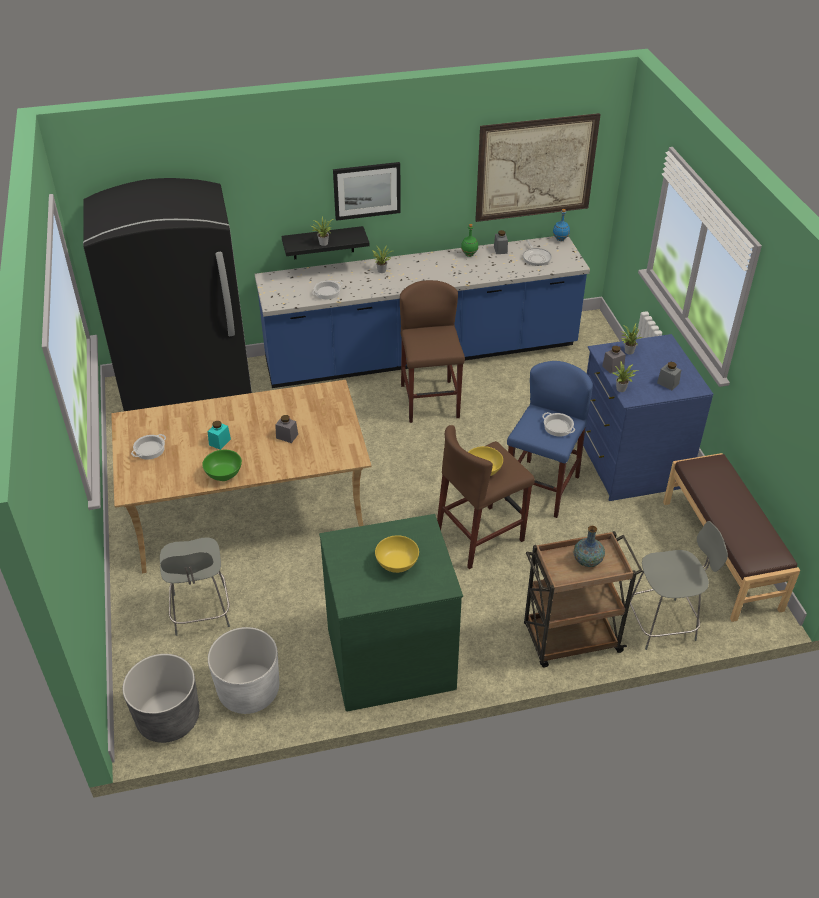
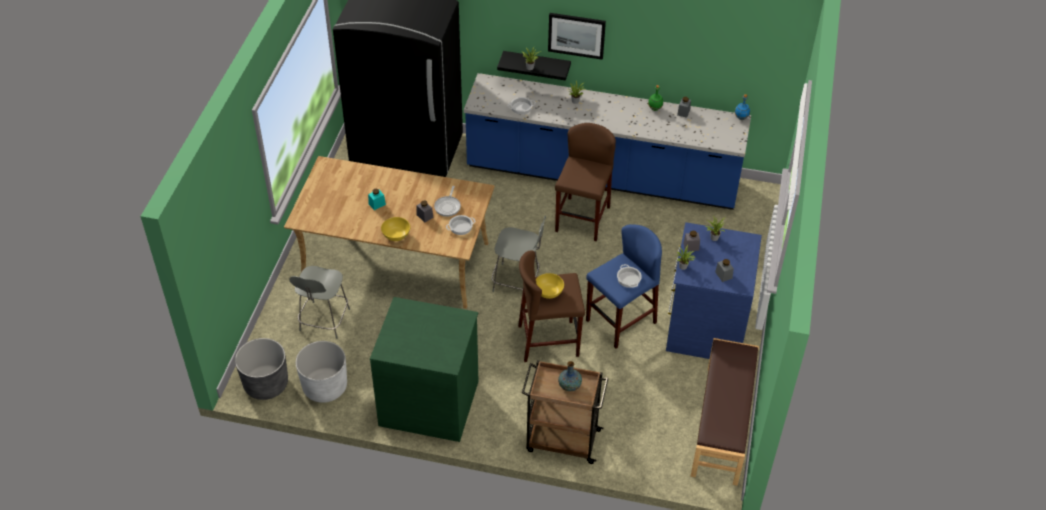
camera: 25 degrees right, 5 degrees up
(150, 449) = (328, 193): cooking pot -> cooking pot (461, 227)
(224, 475) = (365, 230): green bowl -> none
(396, 564) = (429, 337): yellow bowl -> yellow bowl (396, 236)
(536, 168) = (725, 54): picture -> none
(536, 257) = (707, 129): frying pan -> frying pan (448, 206)
(663, 623) = (638, 457): grey chair -> grey chair (517, 282)

